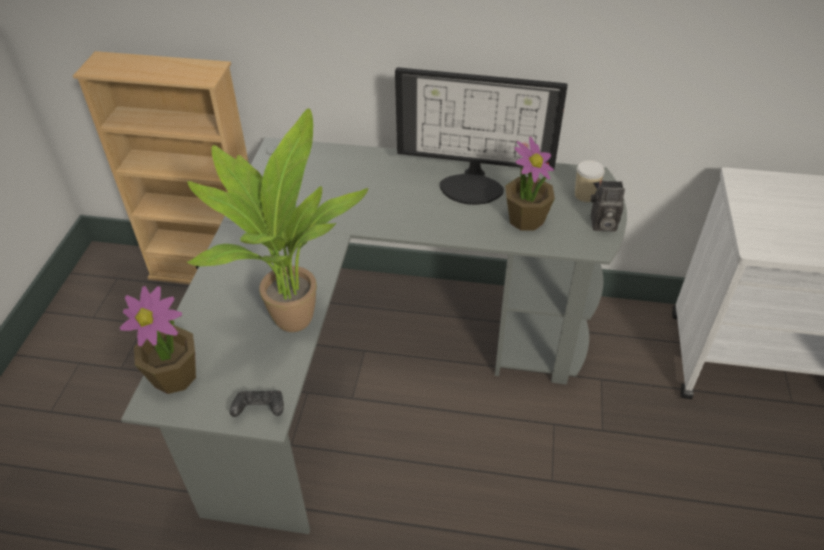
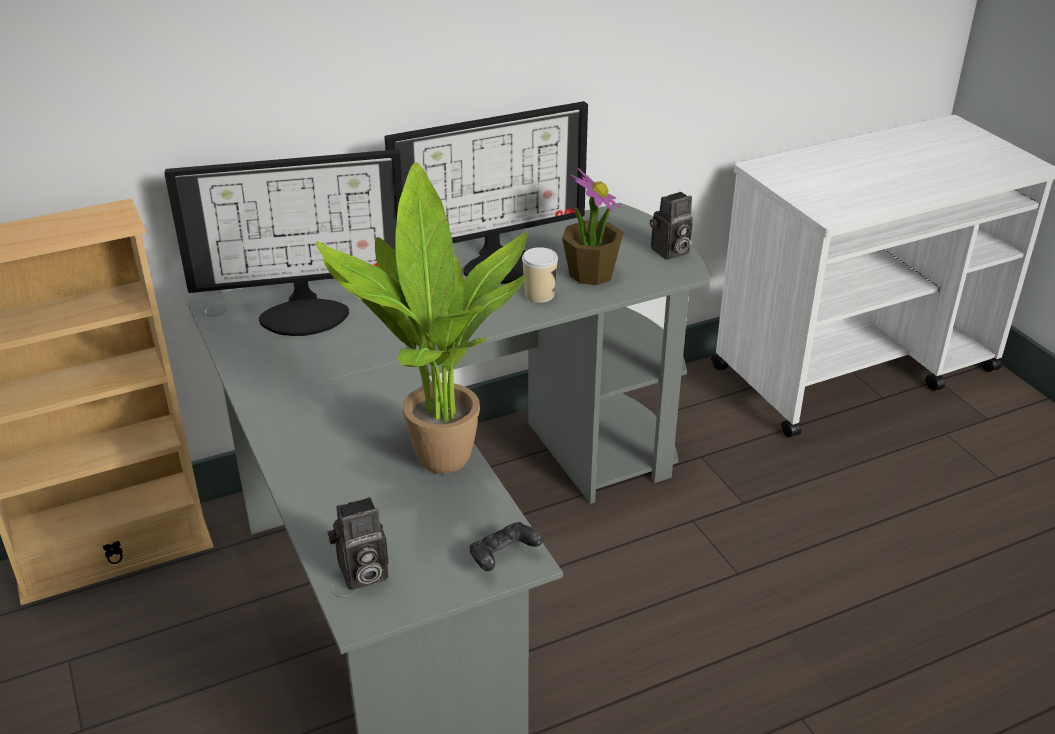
camera: 35 degrees left, 10 degrees down
(175, 376) = (361, 574): potted plant -> camera
(319, 172) = (305, 312): none -> monitor
(585, 195) = (626, 233): cup -> cup (539, 295)

